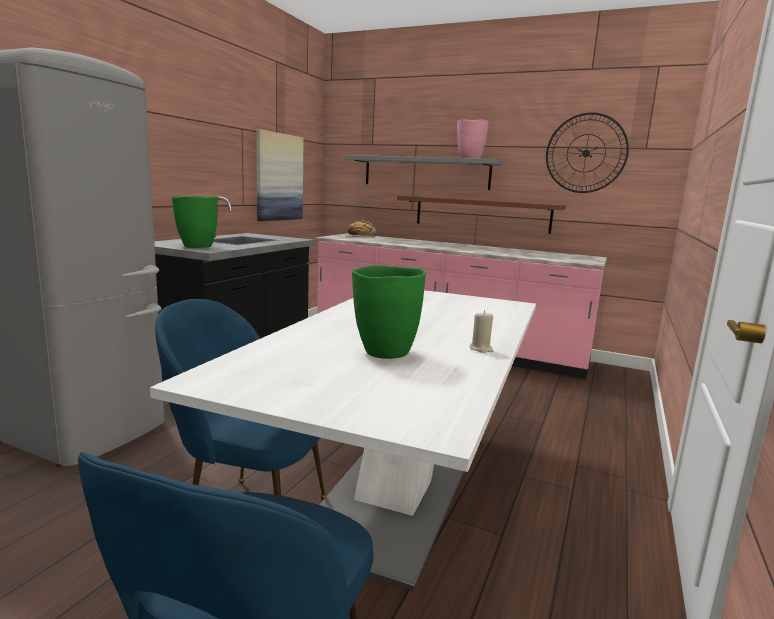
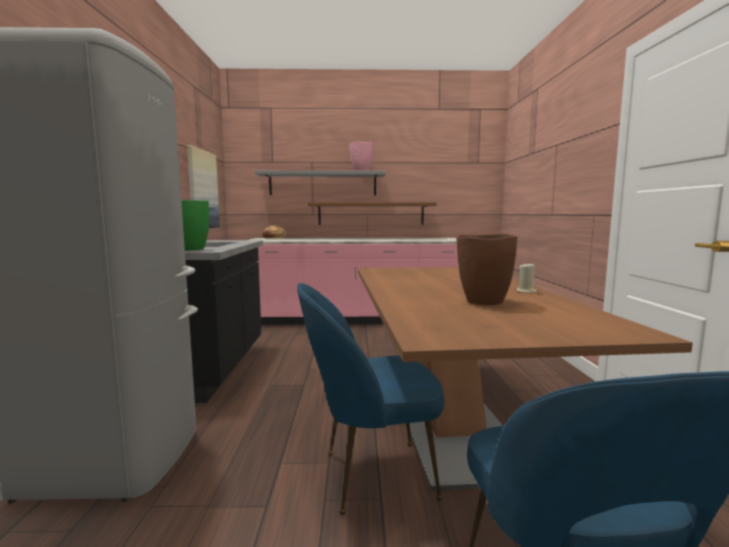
camera: 25 degrees left, 5 degrees down
(385, 352) = (484, 302): green vase -> brown vase
(395, 493) = (452, 425): white dining table -> brown dining table
(586, 153) = (441, 166): wall clock -> none

